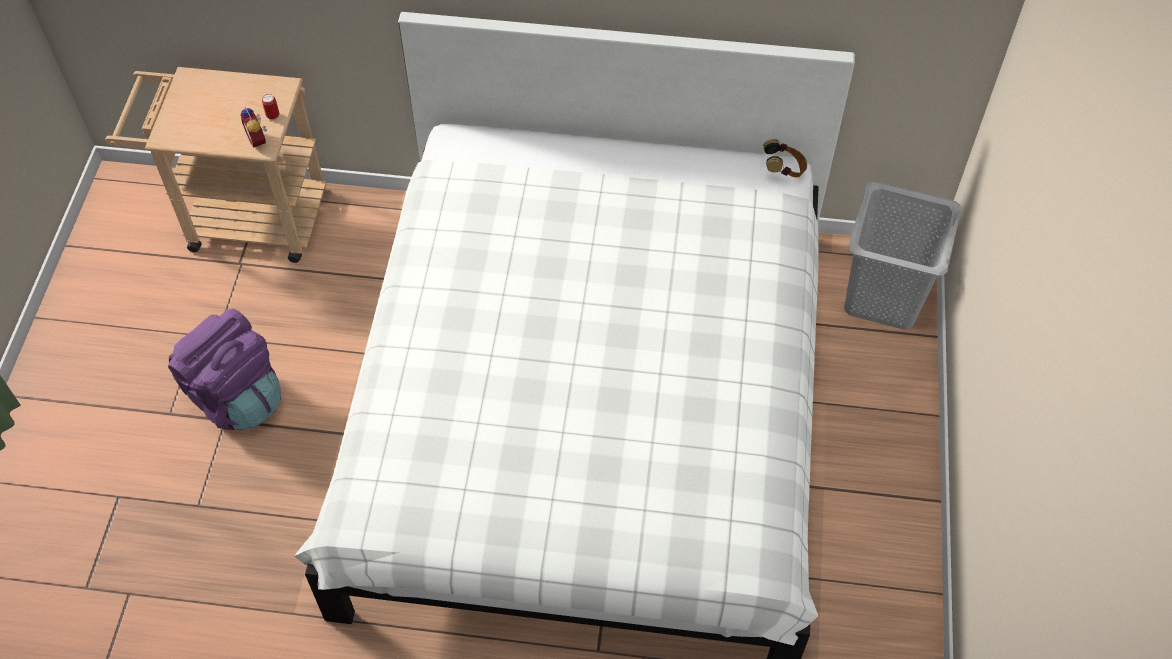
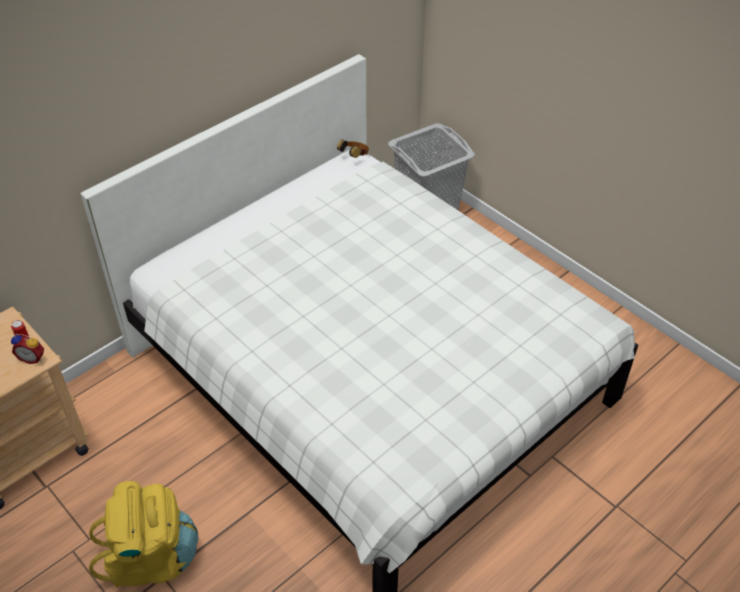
camera: 50 degrees left, 10 degrees down
(236, 397) = (151, 558): purple backpack -> yellow backpack

